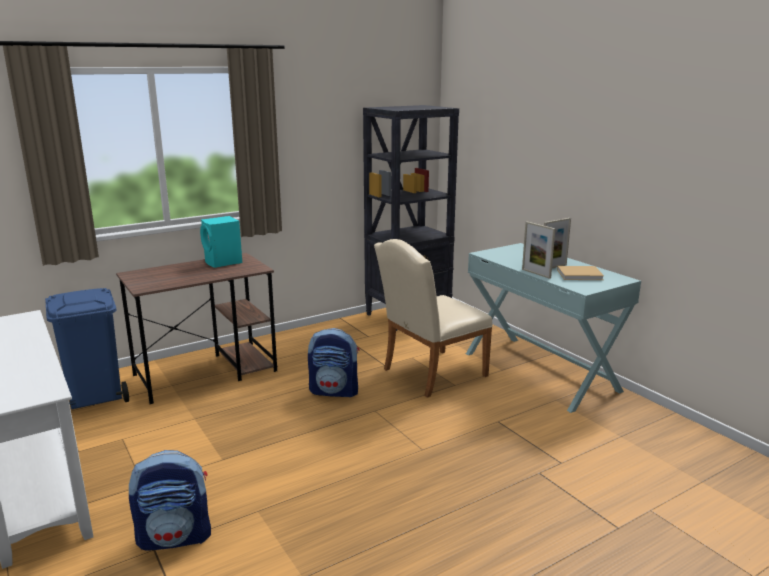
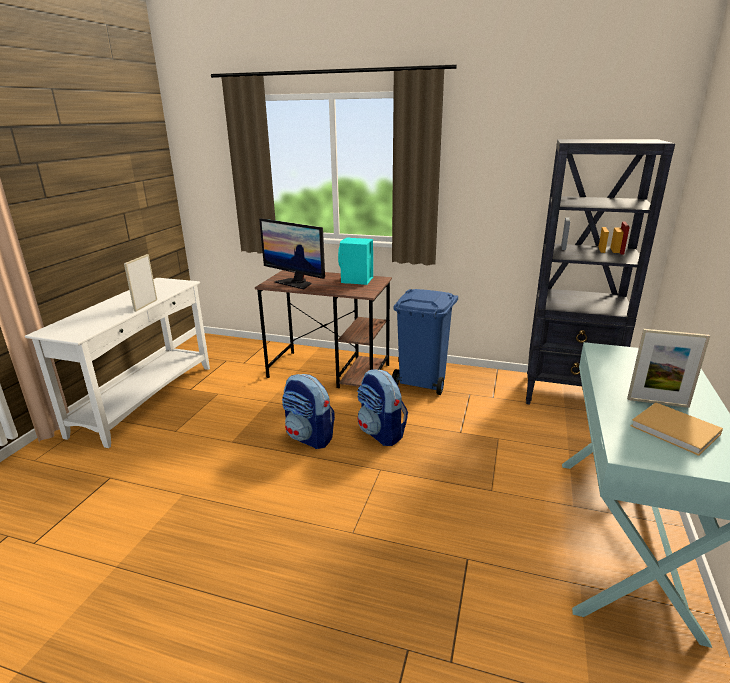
camera: 50 degrees right, 5 degrees up
(97, 397) = (253, 358): blue trash can -> blue trash can (423, 381)
(169, 279) = (296, 283): none -> monitor
(176, 537) = (128, 478): backpack -> backpack (309, 437)
(429, 374) = (486, 464): beige chair -> none
(536, 273) = (608, 400): picture frame -> picture frame (146, 305)

